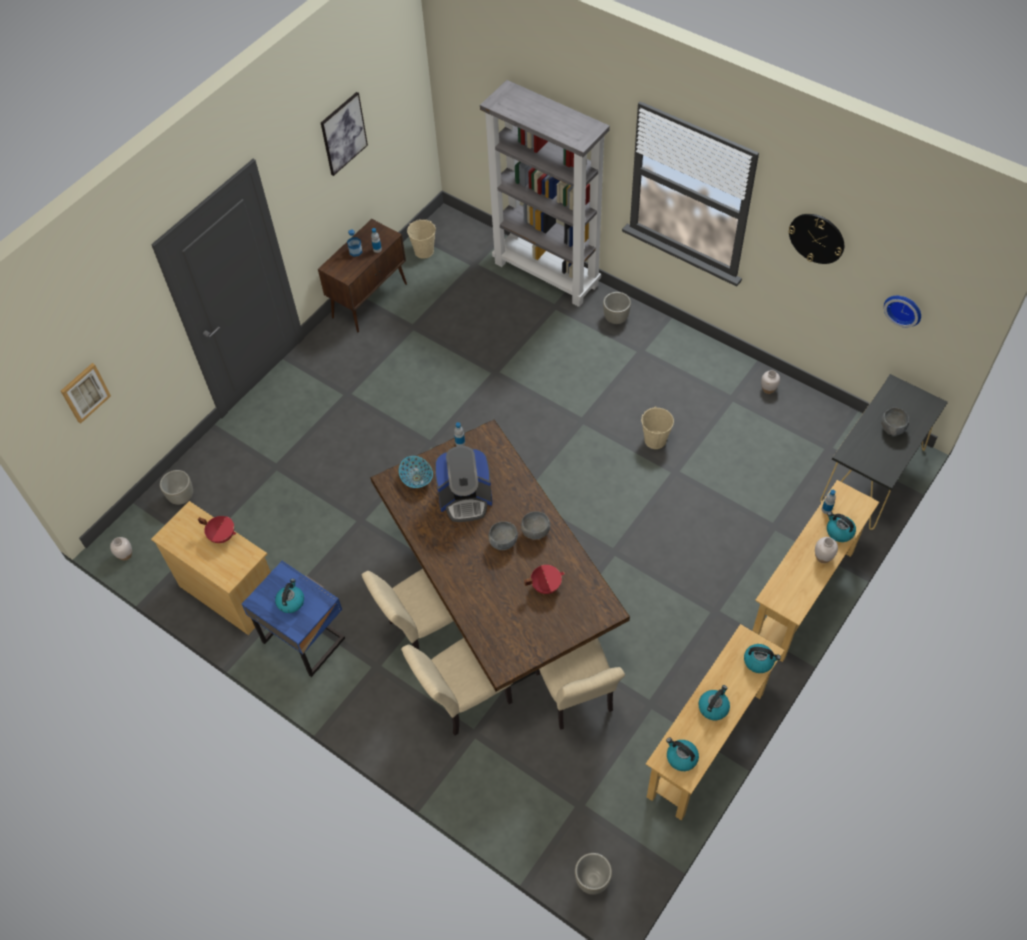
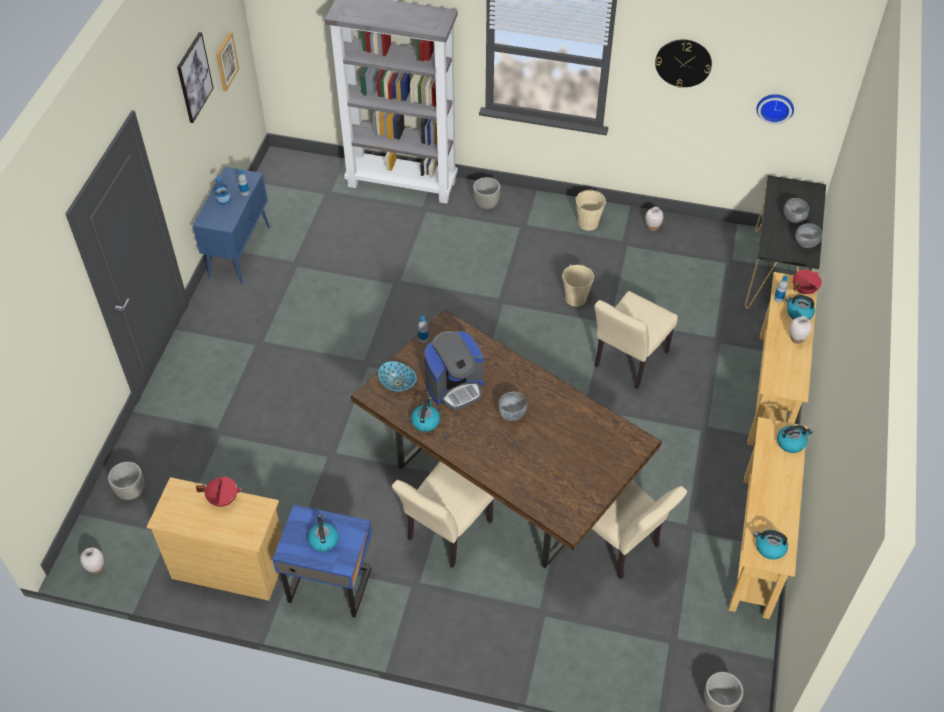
camera: 25 degrees left, 5 degrees down
(85, 392) = (30, 391): picture -> picture (226, 61)
(370, 300) = (239, 251): brown cabinet -> blue cabinet
(424, 251) = (272, 193): beige bucket -> beige bucket (588, 223)
(462, 700) = (515, 585): beige chair -> beige chair (627, 362)
(536, 532) = (537, 396): grey bowl -> grey bowl (806, 244)
(545, 585) = (571, 439): red cooking pot -> red cooking pot (803, 289)
(713, 707) = (773, 495): kettle -> kettle (425, 421)

